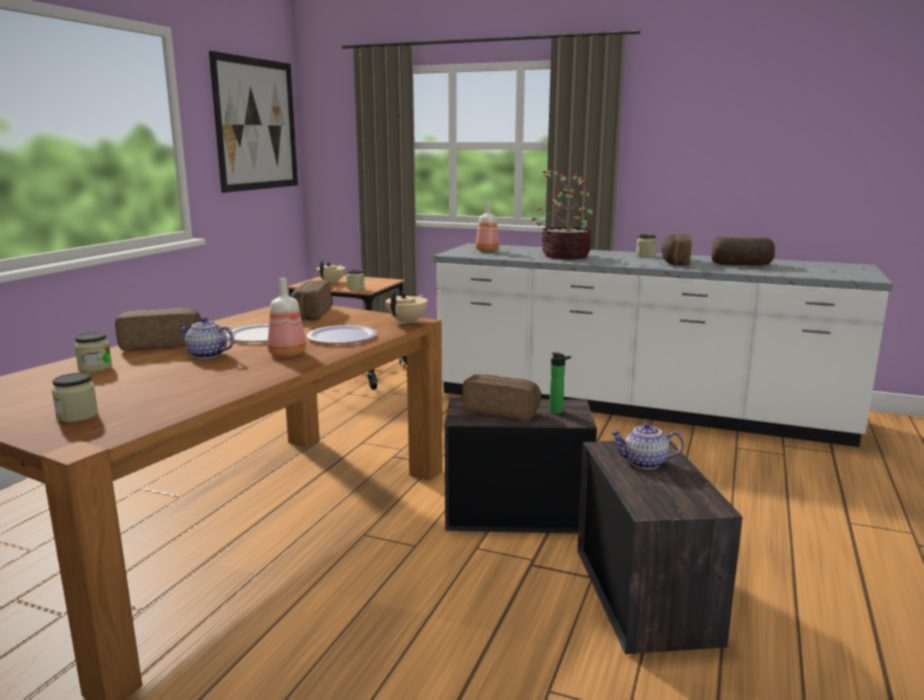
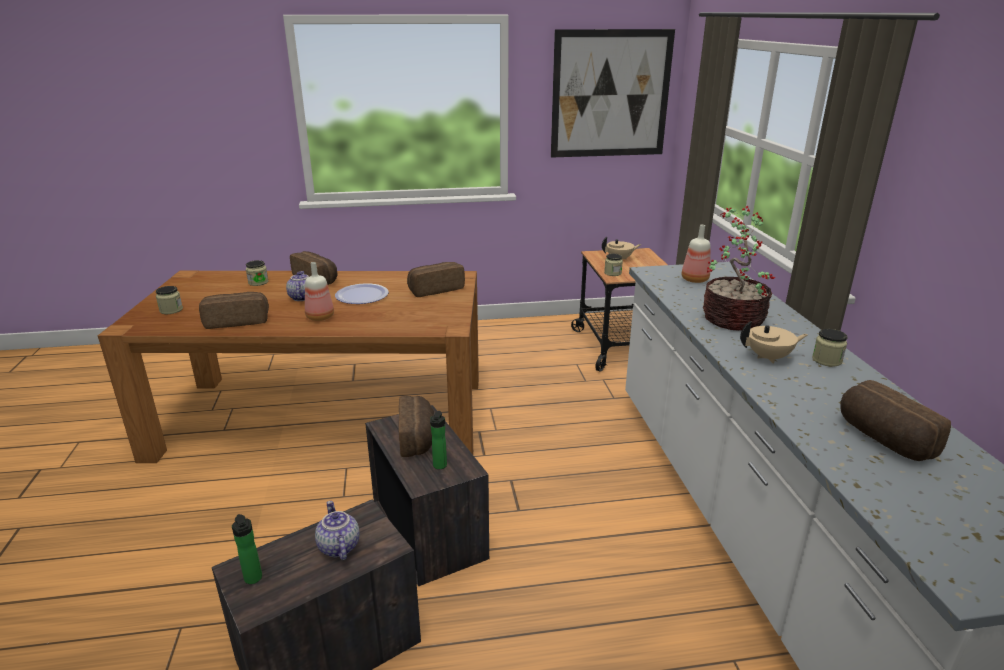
camera: 60 degrees right, 10 degrees up
(342, 337) = (379, 318): plate -> none
(407, 321) = (447, 326): beige teapot -> beige teapot (769, 357)
(669, 503) = (254, 579): none -> bottle
(674, 262) = (810, 386): bread -> bread (237, 321)

